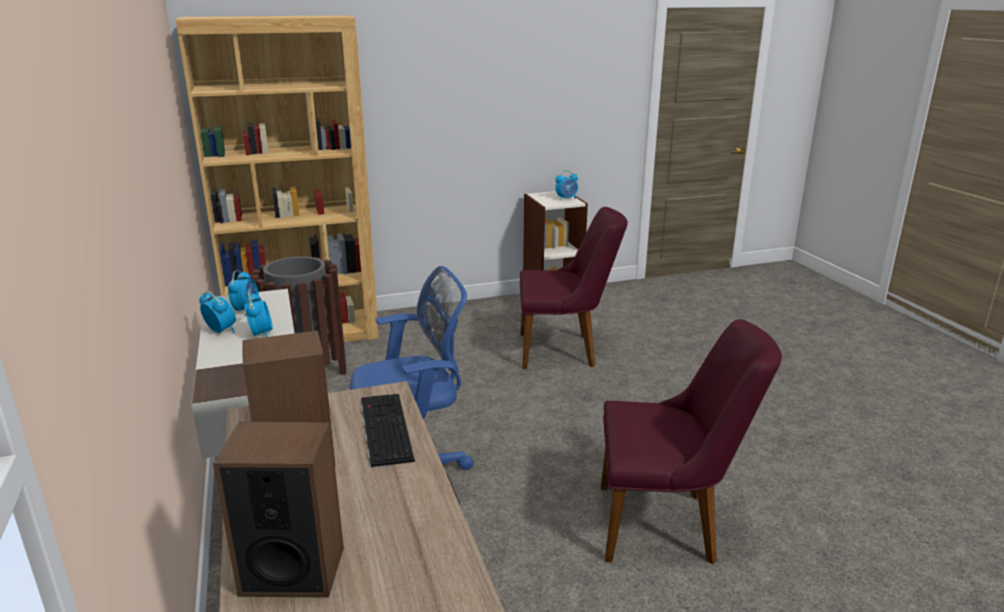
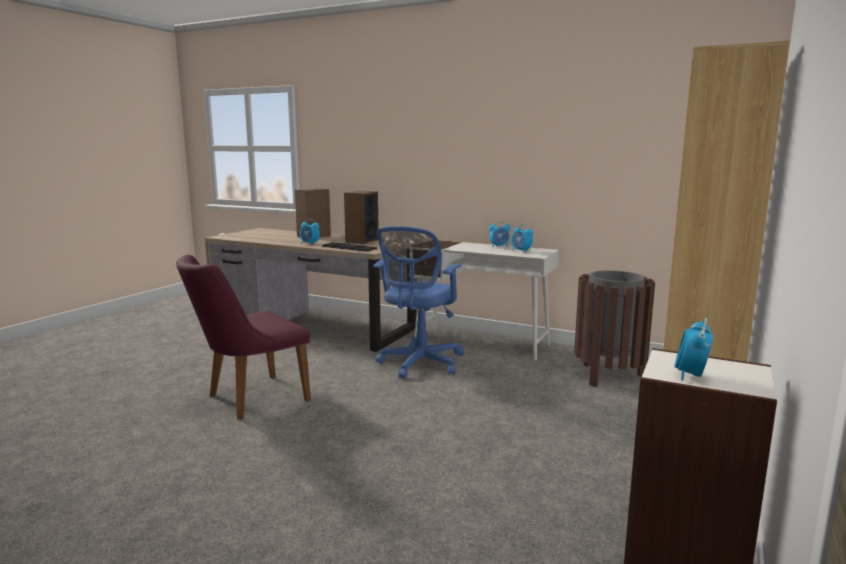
camera: 135 degrees right, 10 degrees down
(261, 334) = (480, 249): alarm clock -> alarm clock (309, 244)
(565, 350) = (499, 489): purple chair -> none

